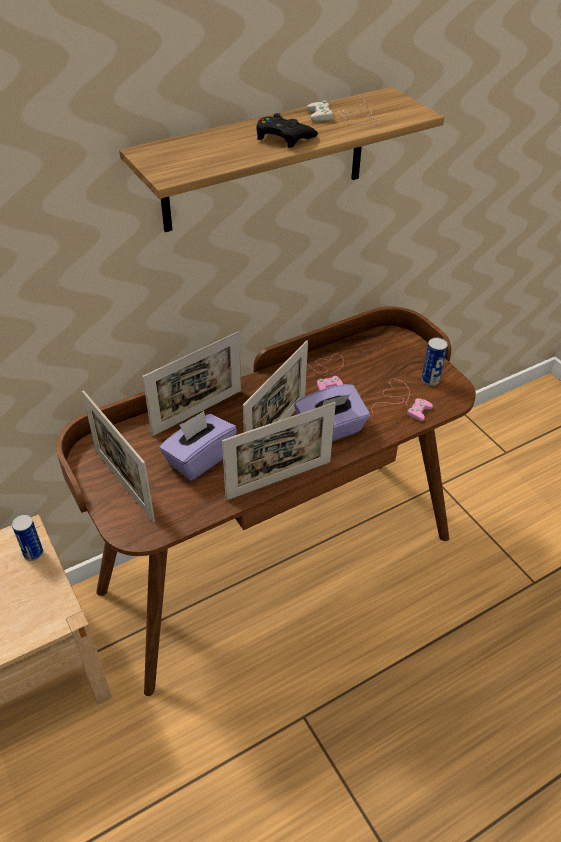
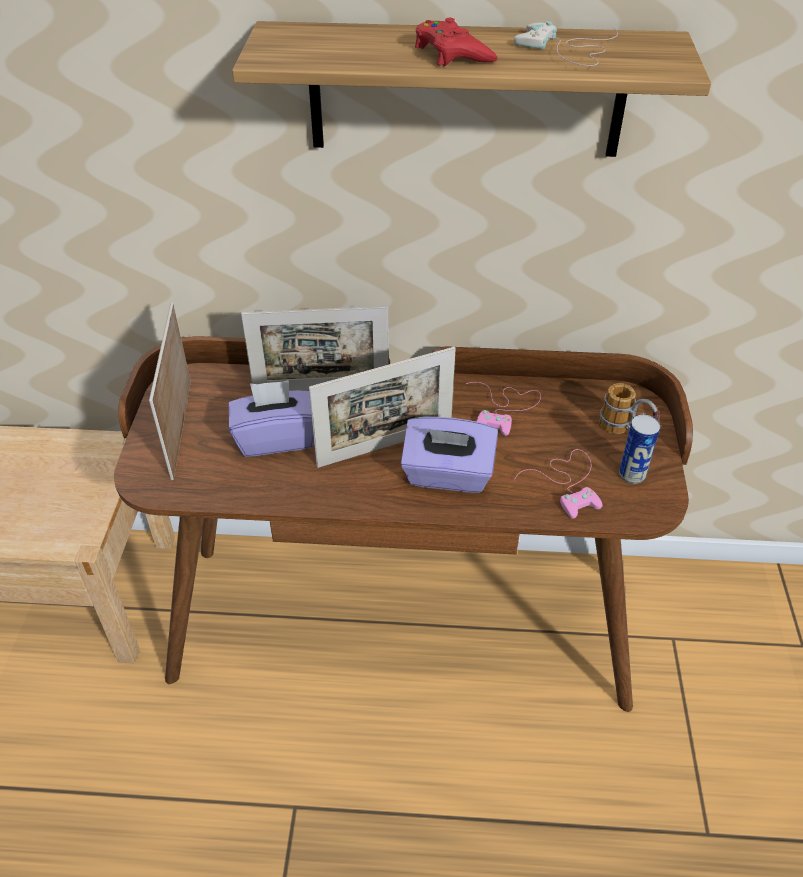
camera: 35 degrees right, 0 degrees up
(33, 553) = (108, 467): can -> none
(279, 480) = (336, 502): picture frame -> none
(283, 137) = (452, 53): black game controller -> red game controller
(405, 357) = (625, 431): none -> mug

